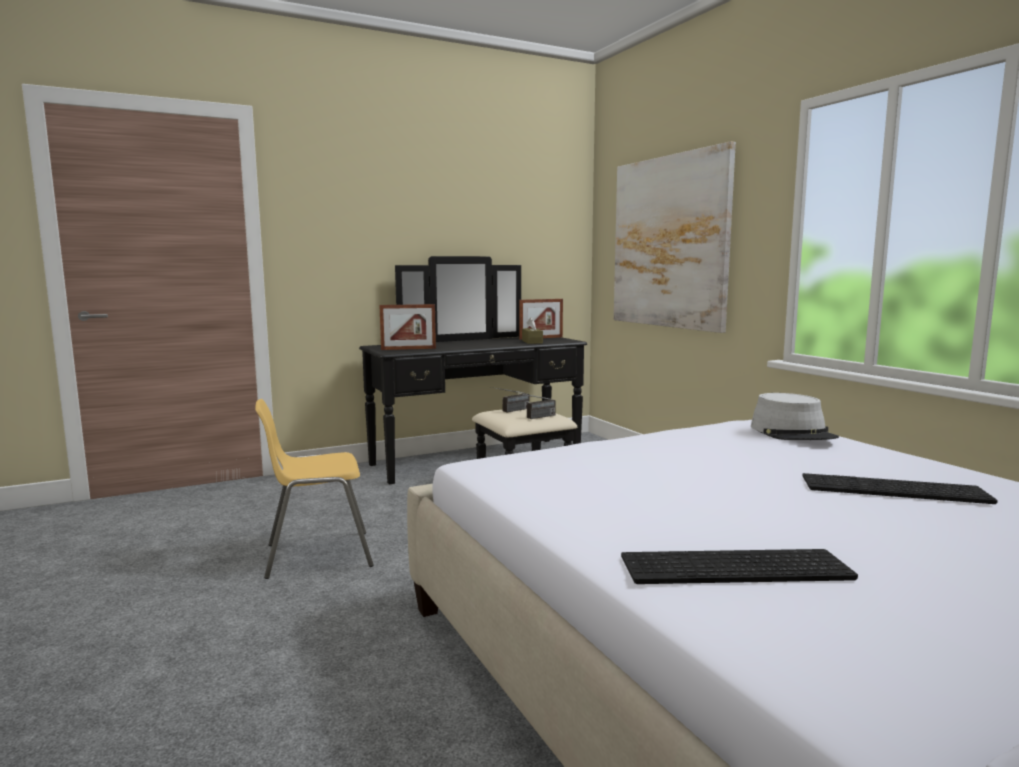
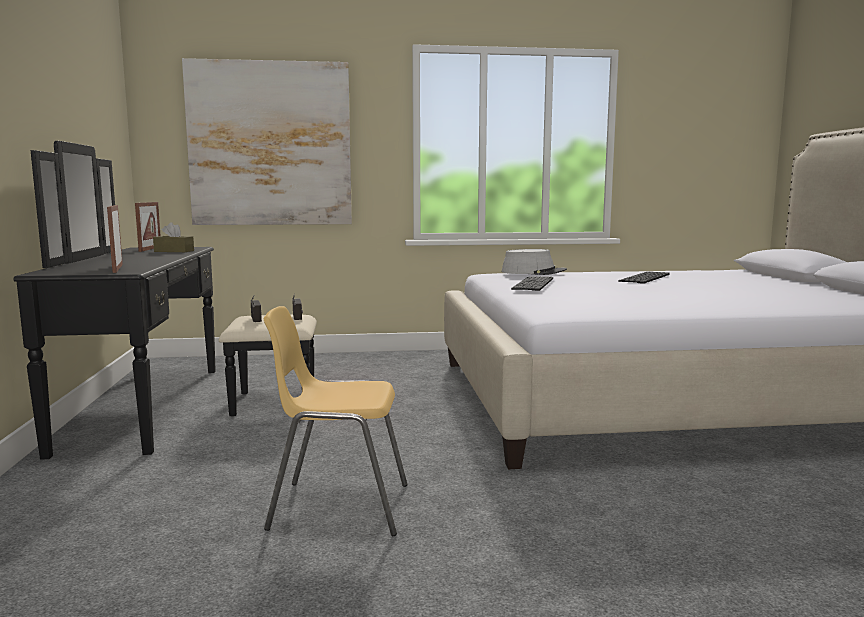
camera: 70 degrees left, 0 degrees up
(317, 555) = (338, 507): yellow chair -> yellow chair turned 90 degrees clockwise
(408, 349) = (117, 268): picture frame -> picture frame turned 150 degrees clockwise
(733, 569) = (755, 301): keyboard -> keyboard (535, 284)

